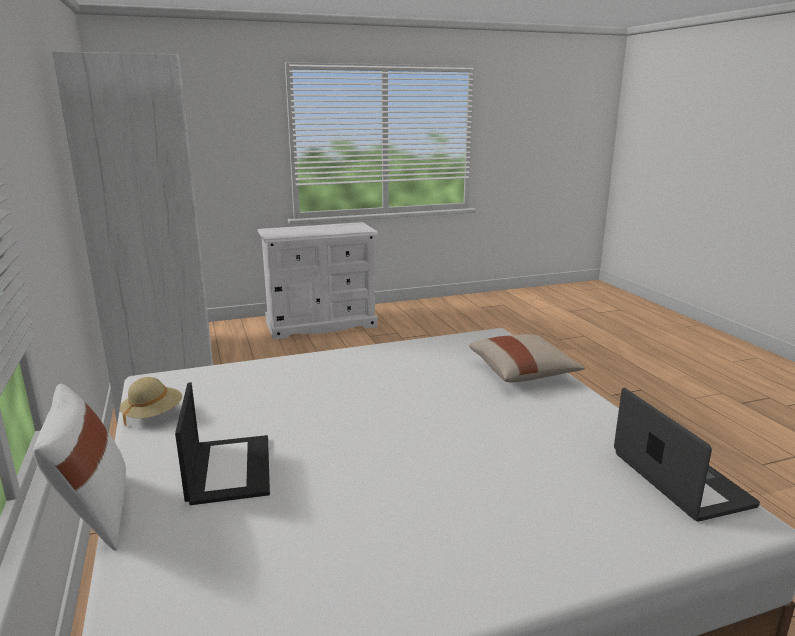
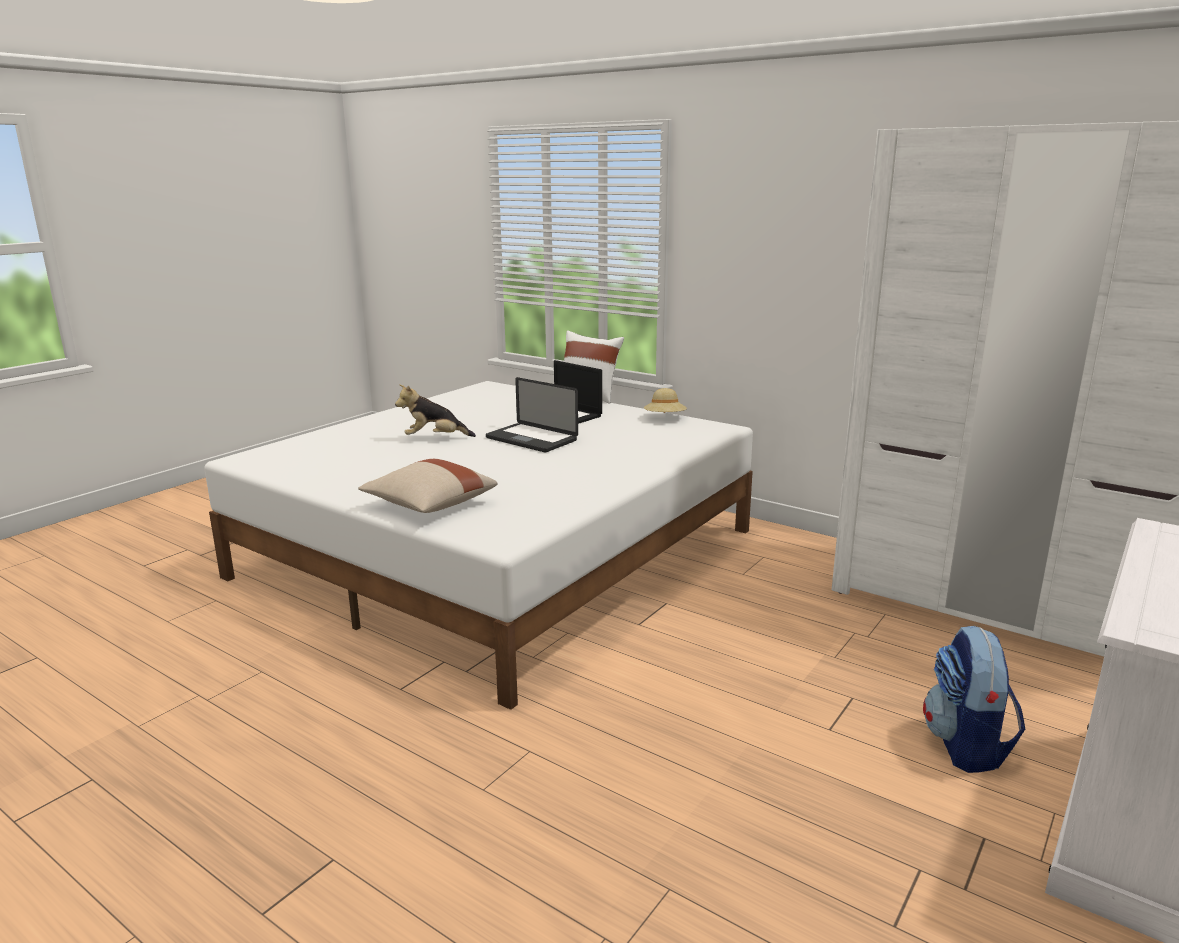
camera: 145 degrees right, 0 degrees up
(323, 349) = (966, 746): none -> backpack
(449, 473) = (435, 438): none -> plush toy
(680, 479) = (276, 466): laptop -> laptop (531, 439)

